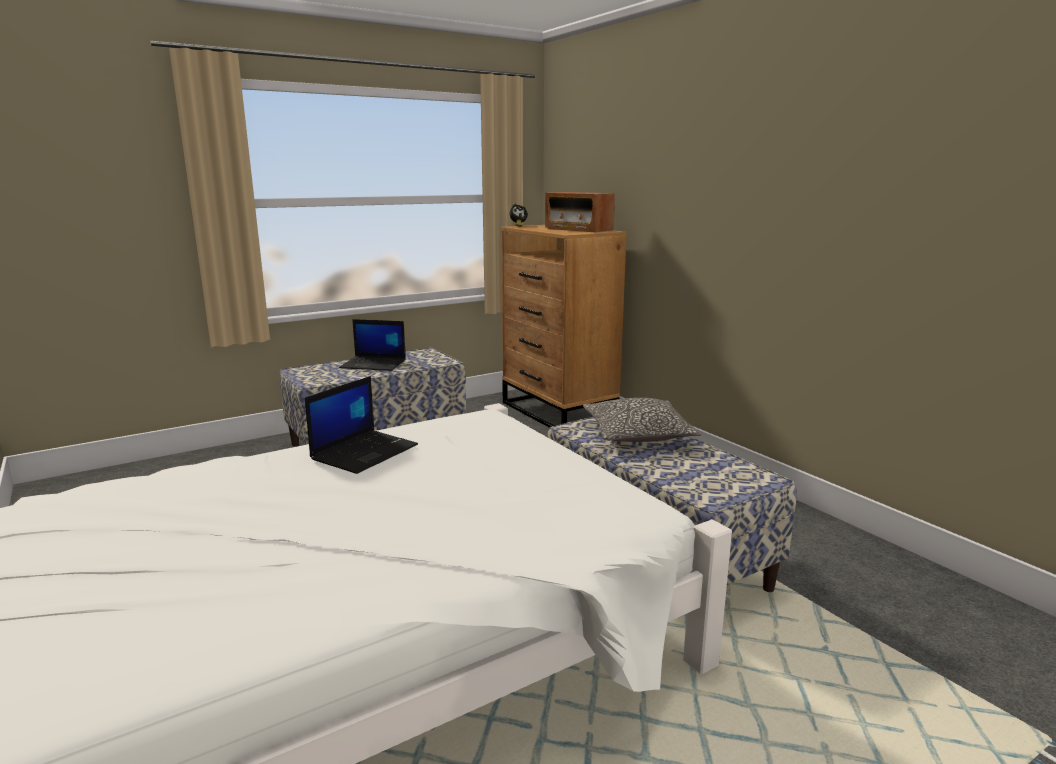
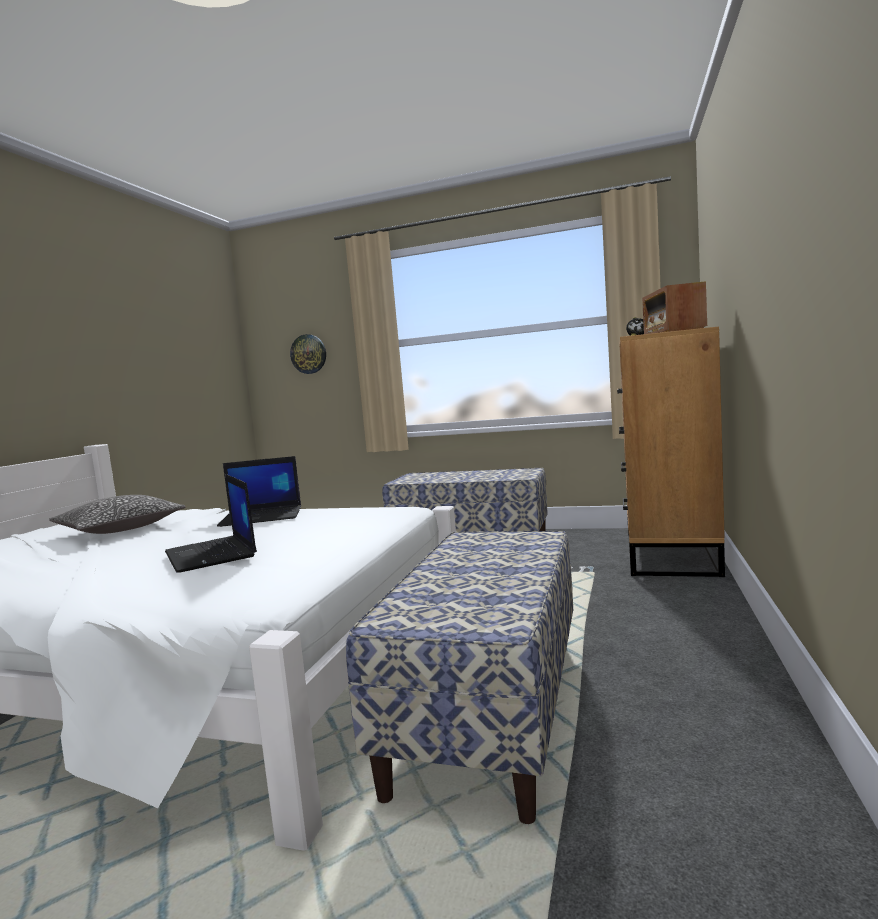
camera: 50 degrees right, 10 degrees down
(91, 208) = (308, 354): none -> wall clock
(374, 364) = (468, 475): laptop -> laptop (212, 554)
(638, 434) = (507, 552): pillow -> pillow (120, 529)

